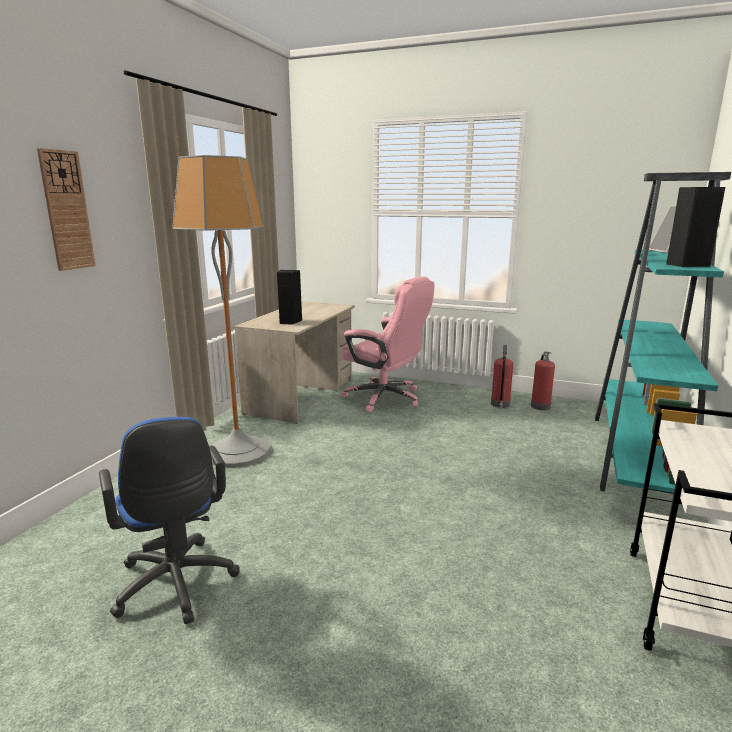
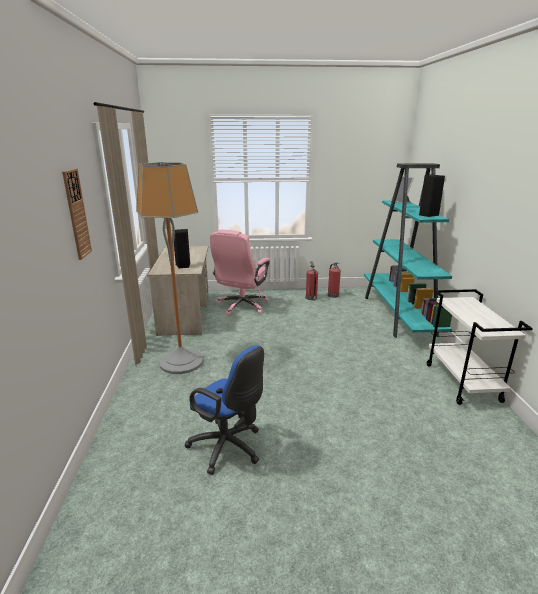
camera: 25 degrees left, 5 degrees up
(385, 398) = (241, 306): pink office chair -> pink office chair turned 105 degrees clockwise

